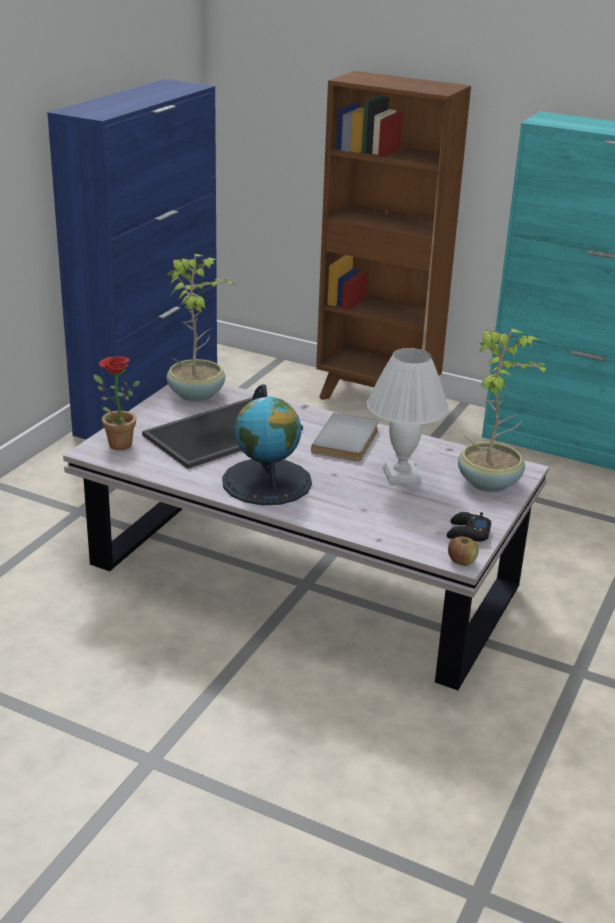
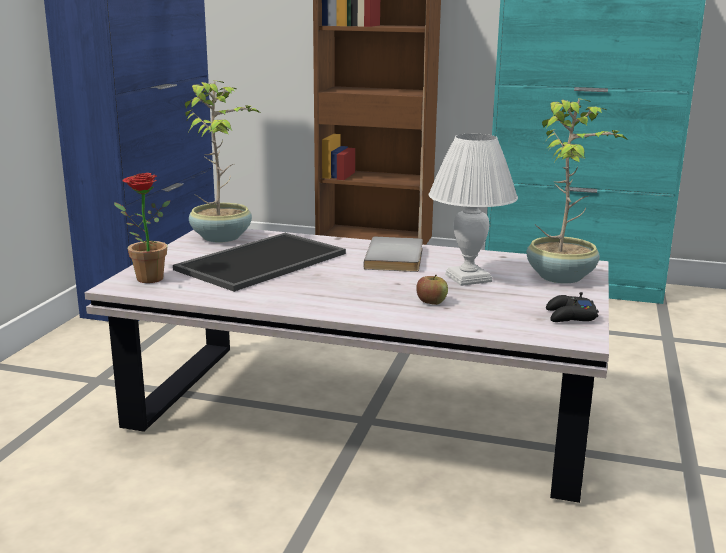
camera: 10 degrees left, 10 degrees down
(267, 481) = (328, 294): globe -> none
(461, 561) = (582, 339): apple -> apple (431, 302)

